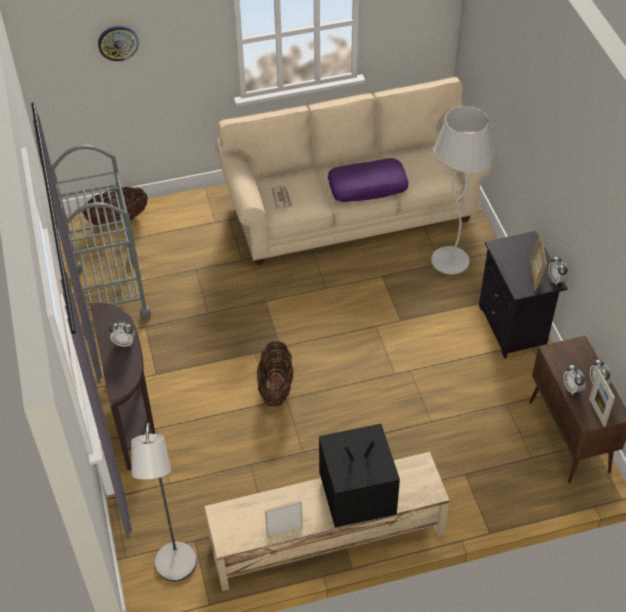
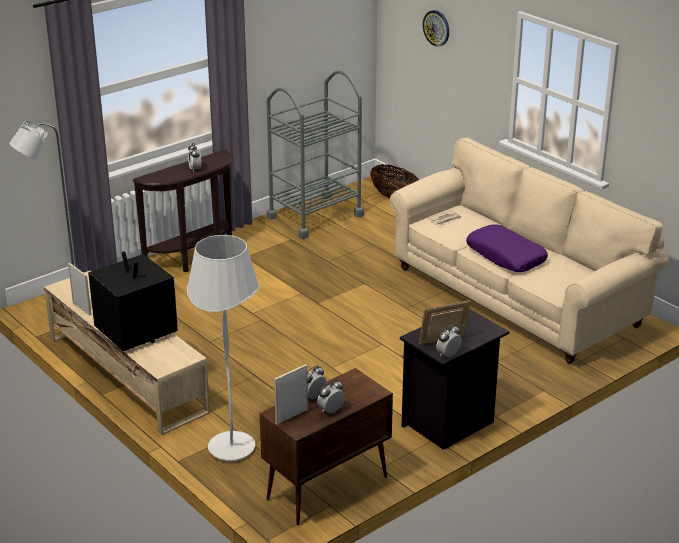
camera: 65 degrees right, 20 degrees down
(276, 387) = (270, 312): basket -> none
(449, 262) = (502, 366): white floor lamp -> white floor lamp (231, 448)

